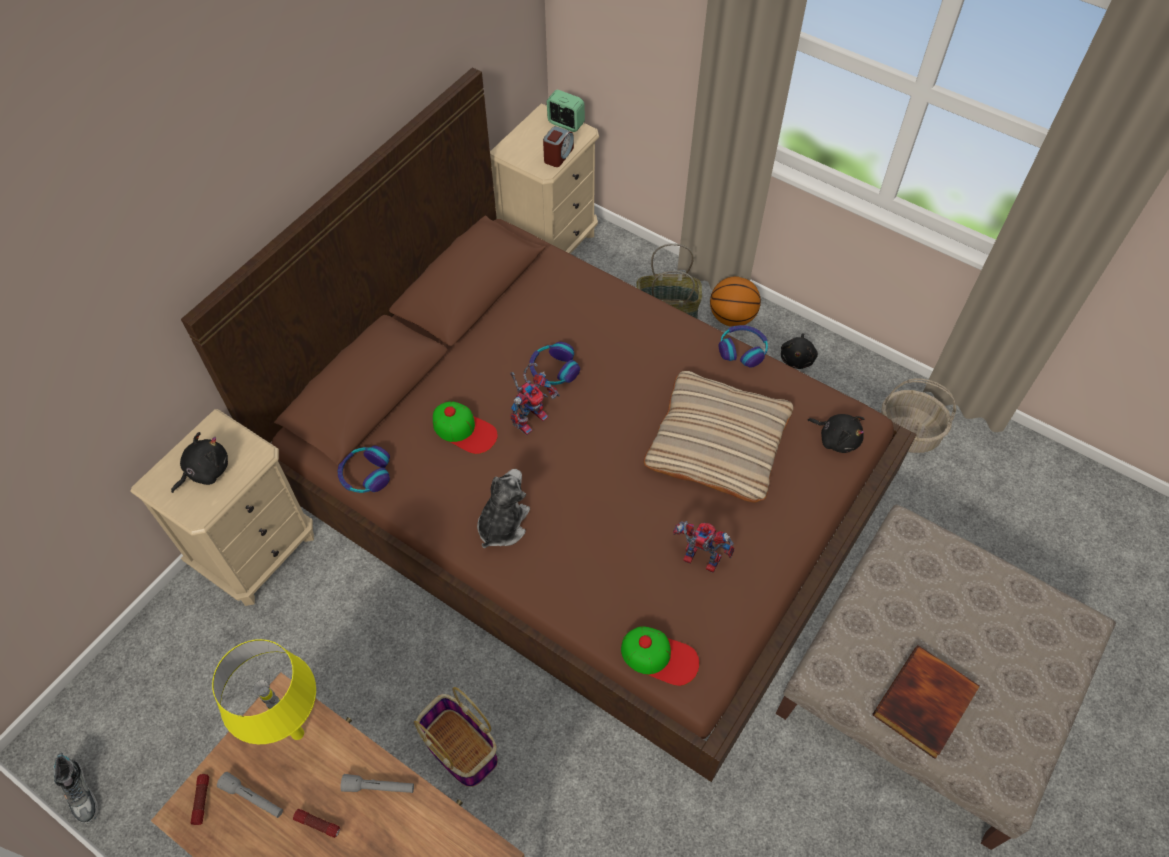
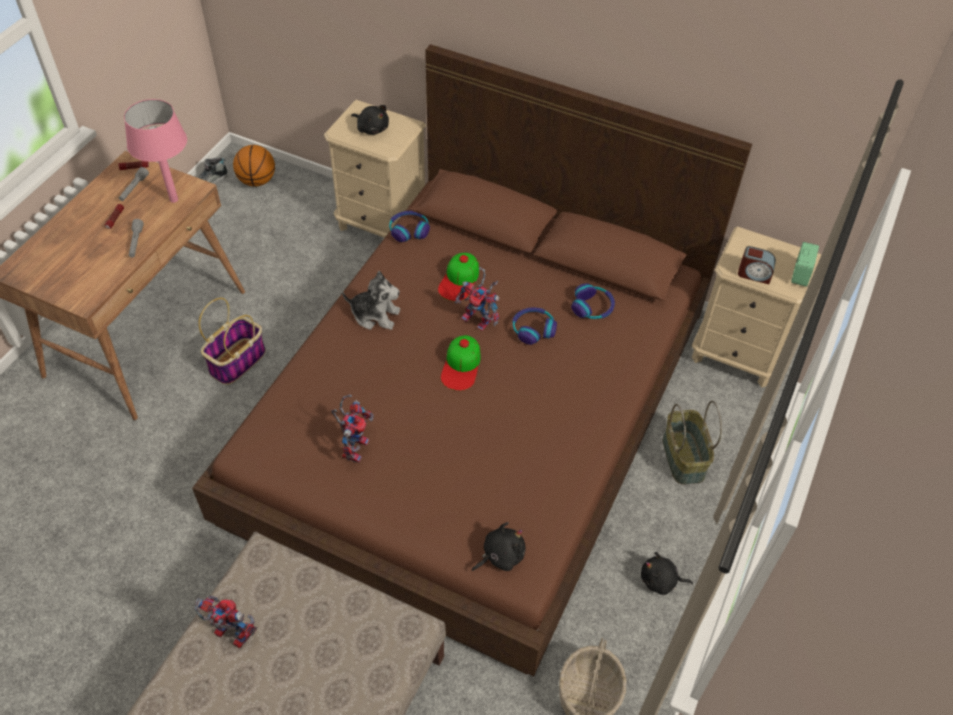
camera: 80 degrees right, 5 degrees down
(297, 732) = (174, 199): yellow table lamp -> pink table lamp
(659, 657) = (265, 425): cap -> cap (461, 366)
(718, 442) = (479, 455): beige pillow -> none
(731, 317) = (697, 516): basketball -> basketball (257, 181)
(742, 350) = (591, 470): headphones -> headphones (592, 307)
(836, 439) = (500, 555): black plush toy -> black plush toy turned 150 degrees counterclockwise
(925, 704) = (229, 634): book -> toy robot

